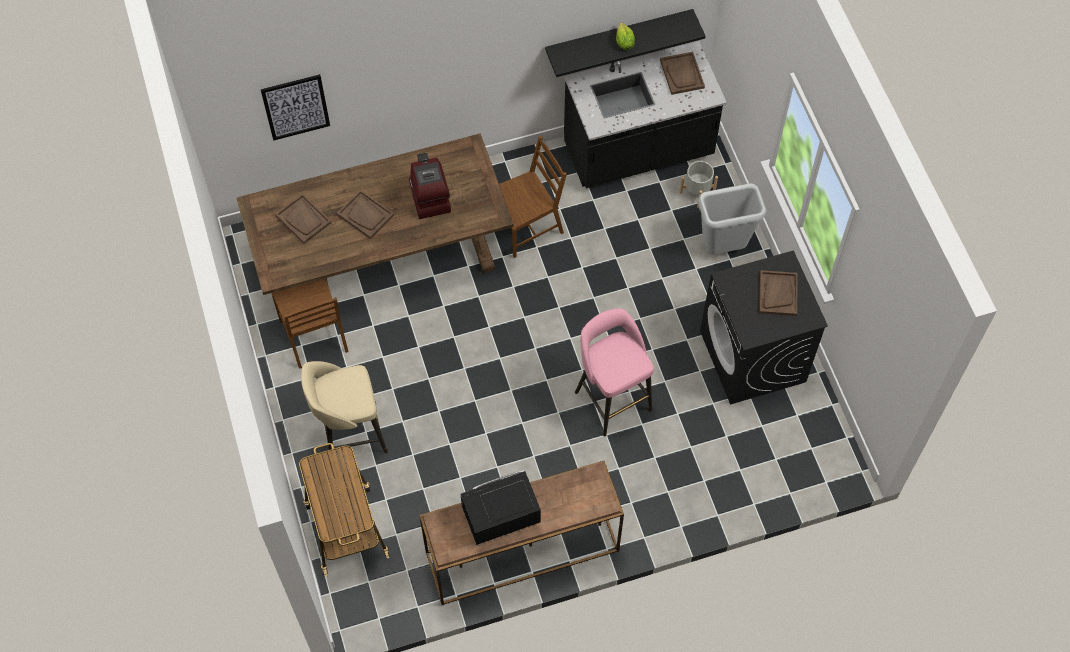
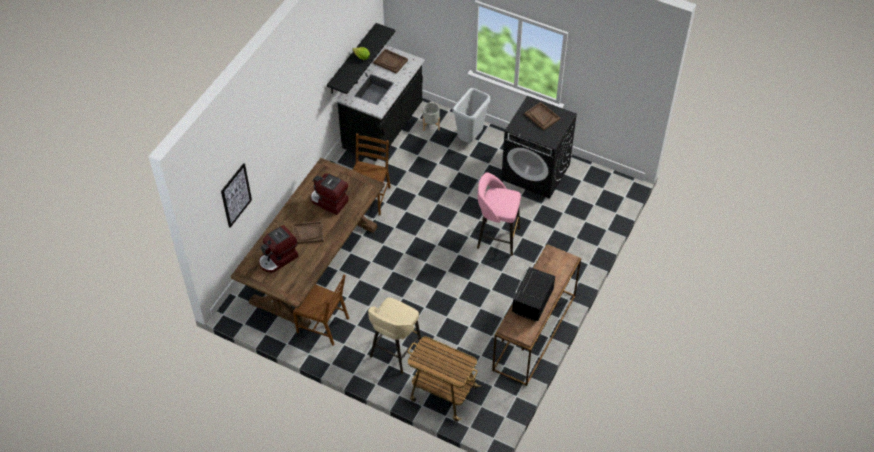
camera: 45 degrees left, 10 degrees down
(303, 219) = (278, 259): brown tray -> coffee machine

